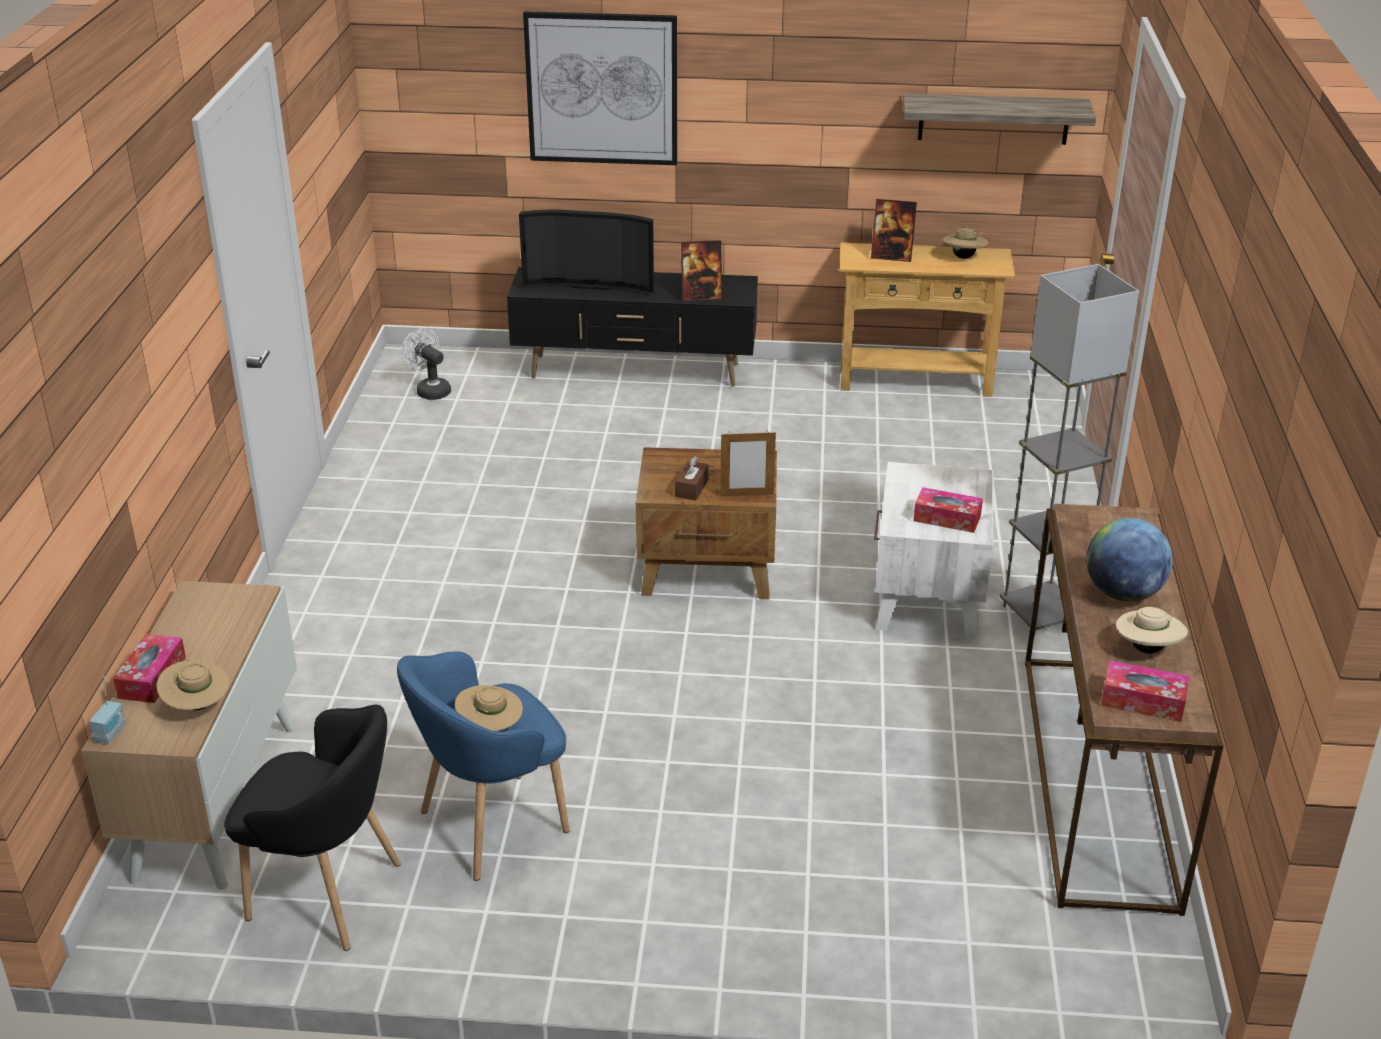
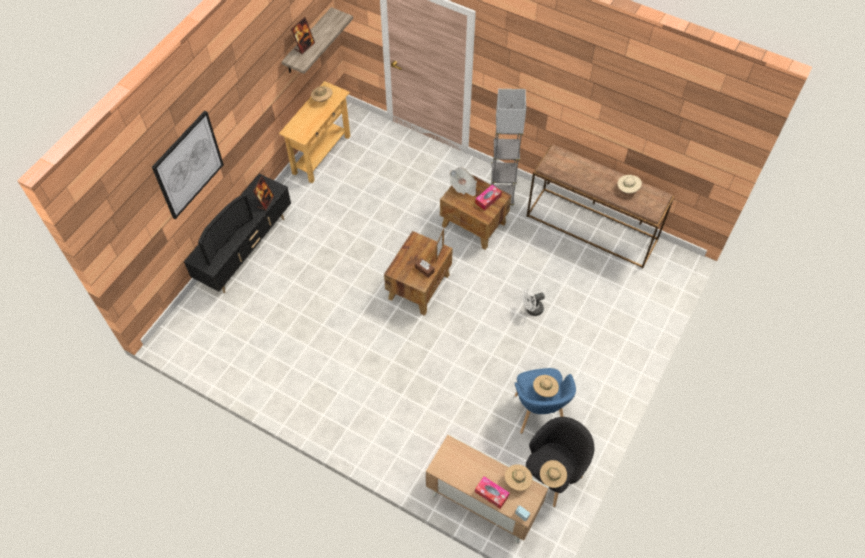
camera: 65 degrees left, 25 degrees up
(254, 797) = (552, 477): none -> beige hat
(430, 390) = (208, 339): white fan -> white fan (531, 310)
(891, 256) = (305, 122): picture frame -> picture frame (304, 46)
(928, 597) = (474, 225): white side table -> brown side table
(948, 480) = (463, 187): none -> newspaper
(1123, 593) = (596, 179): globe -> none
(1143, 701) = (652, 204): tissue box -> none

